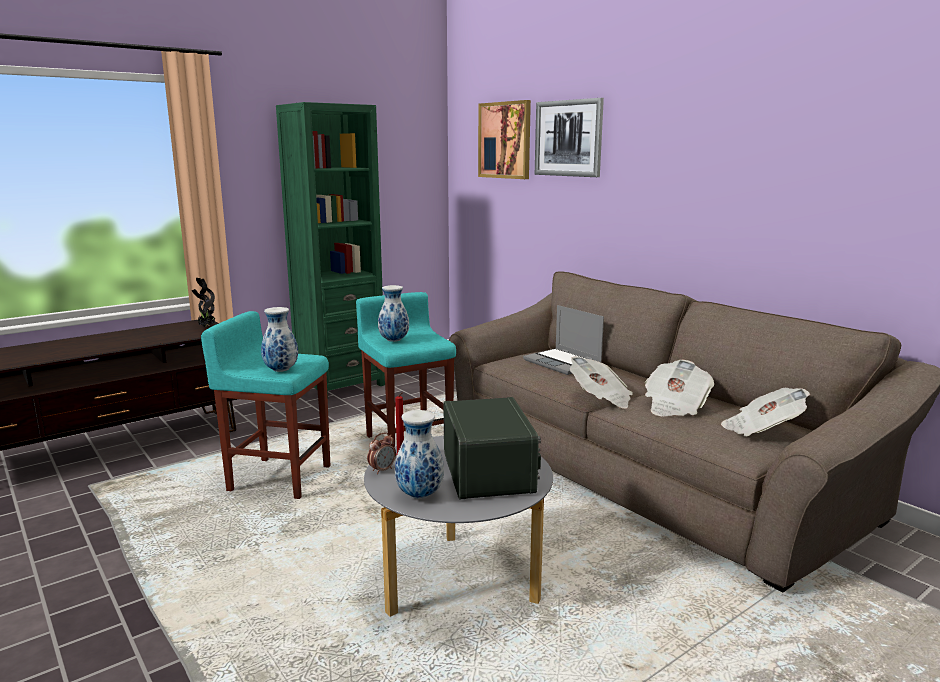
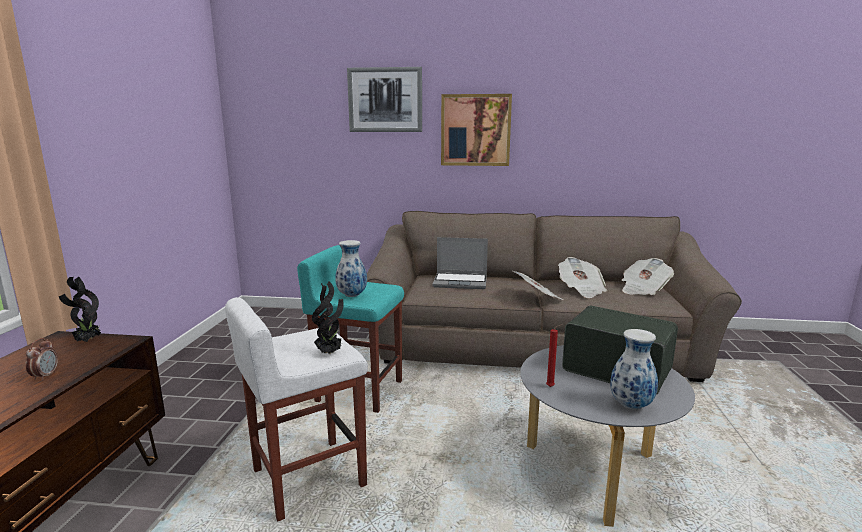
camera: 45 degrees left, 0 degrees up
(278, 478) = (307, 478): turquoise stool -> white stool
(280, 370) = (330, 353): vase -> potted plant
(340, 384) = (192, 367): green bookcase -> none
(382, 470) = (565, 401): alarm clock -> alarm clock (45, 376)
(505, 140) = (306, 101): picture -> picture (475, 130)

